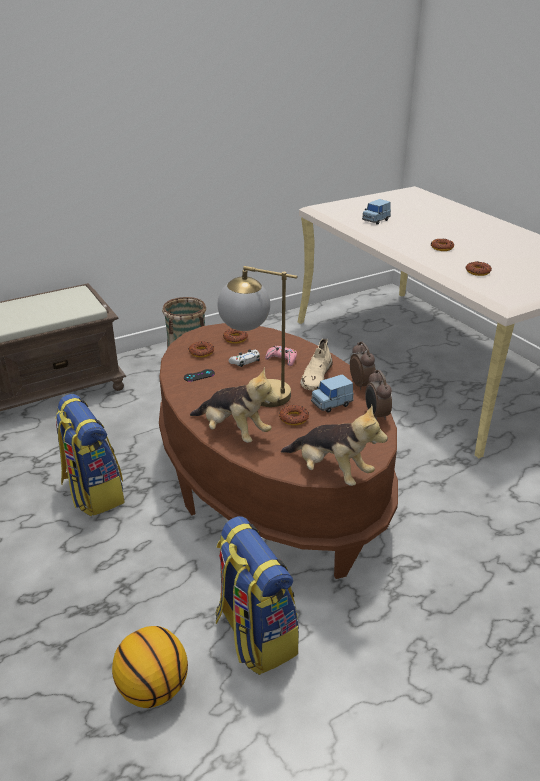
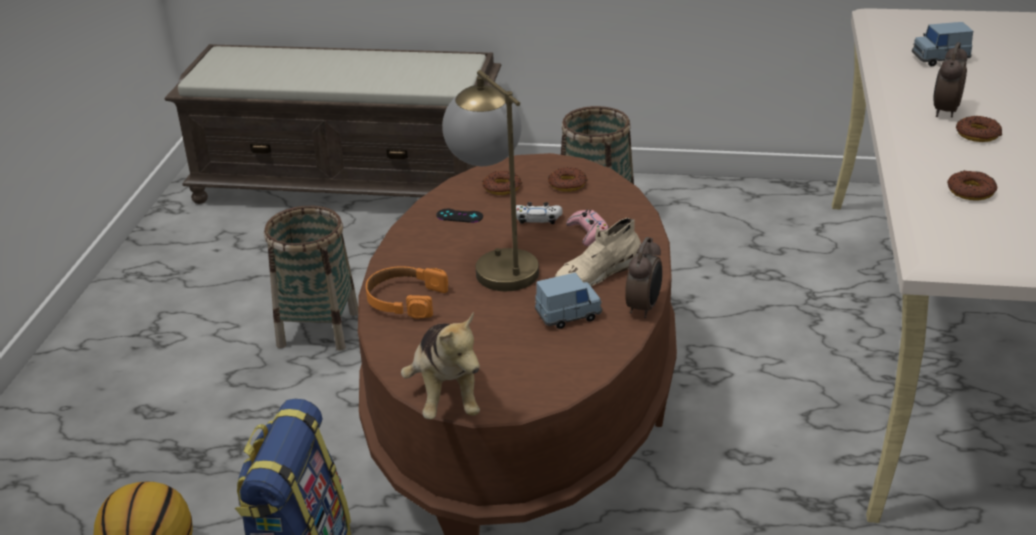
camera: 40 degrees right, 0 degrees up
(93, 492) = (318, 329): backpack -> basket
(233, 432) = (405, 299): plush toy -> orange headphones
(294, 418) = (495, 314): donut -> none
(331, 403) = (568, 315): blue toy car -> blue toy car turned 150 degrees clockwise
(376, 416) = (602, 355): alarm clock -> alarm clock (944, 111)

